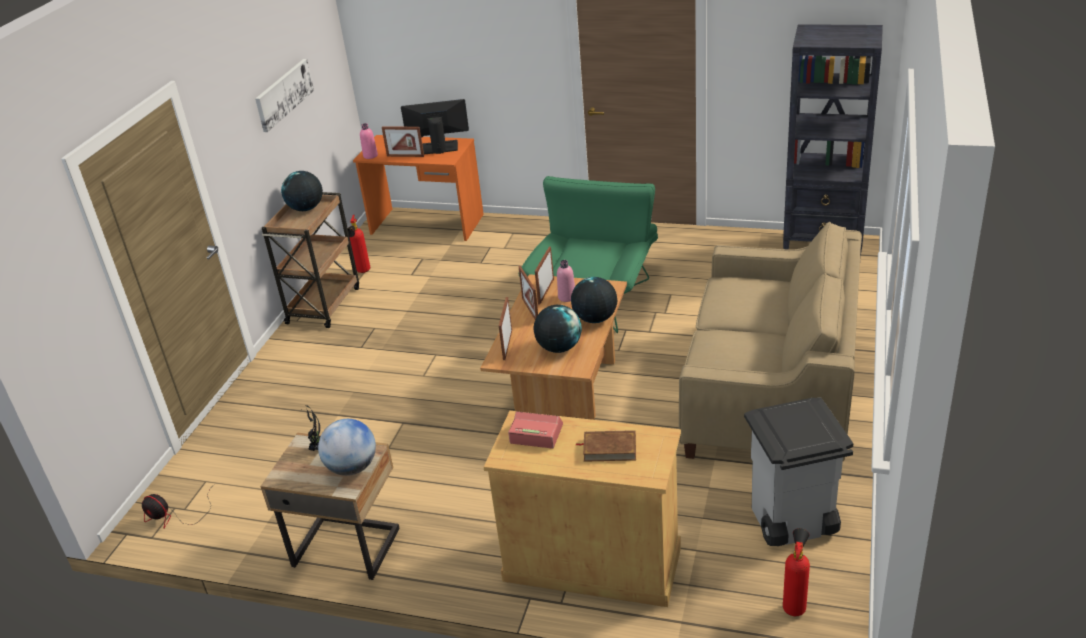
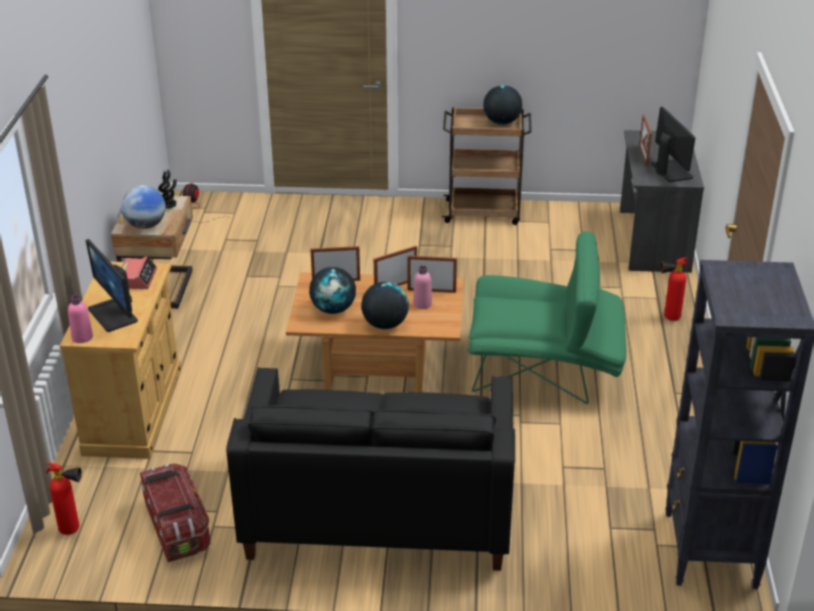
camera: 75 degrees right, 0 degrees up
(283, 94) = (556, 21): picture -> none
(362, 272) = (545, 221): fire extinguisher -> fire extinguisher (668, 318)
(370, 156) = (636, 137): pink bottle -> pink bottle (82, 337)
(427, 225) = (652, 241): orange desk -> grey desk
(609, 448) = (114, 314): brown book -> monitor
(770, 394) = (379, 508): beige sofa -> black sofa
(791, 523) = (177, 527): grey trash can -> storage box

